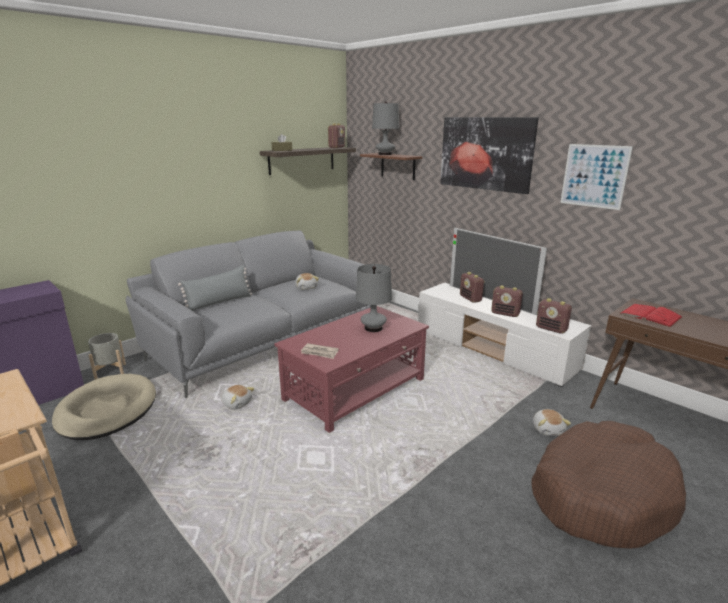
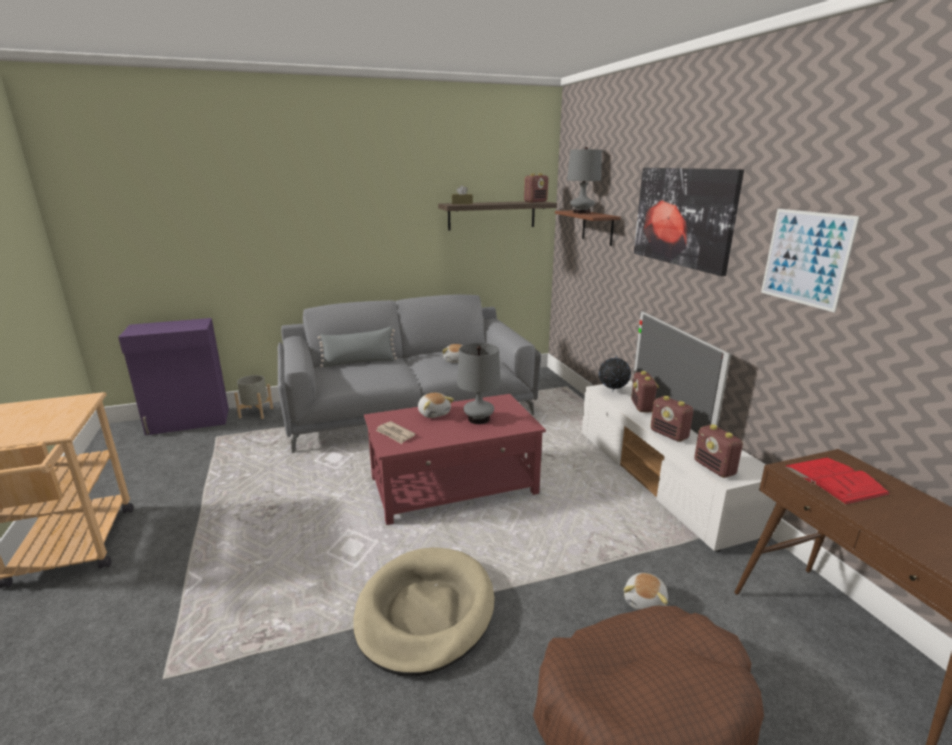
camera: 25 degrees right, 0 degrees up
(107, 410) = (225, 448): beige dog bed -> beige dog bed (425, 612)
(237, 403) = (330, 470): plush toy -> plush toy (434, 413)
(441, 292) = (612, 391): none -> globe

